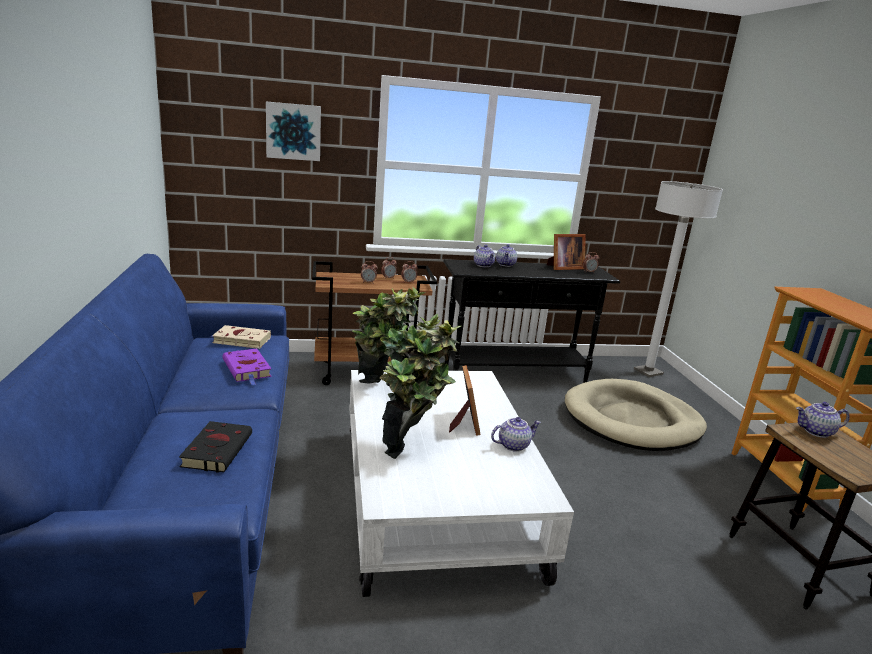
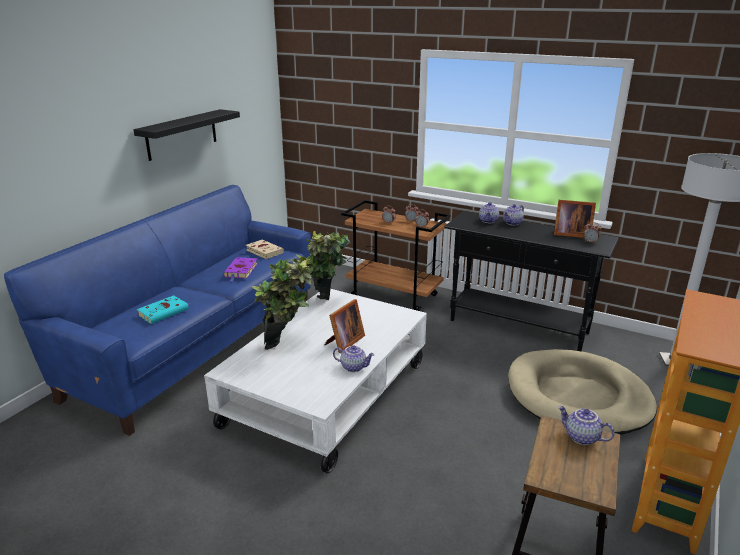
camera: 40 degrees right, 5 degrees up
(96, 171) = (182, 134): none -> black shelf
(218, 449) = (164, 312): black book -> turquoise book
(293, 131) = (358, 97): picture -> none

